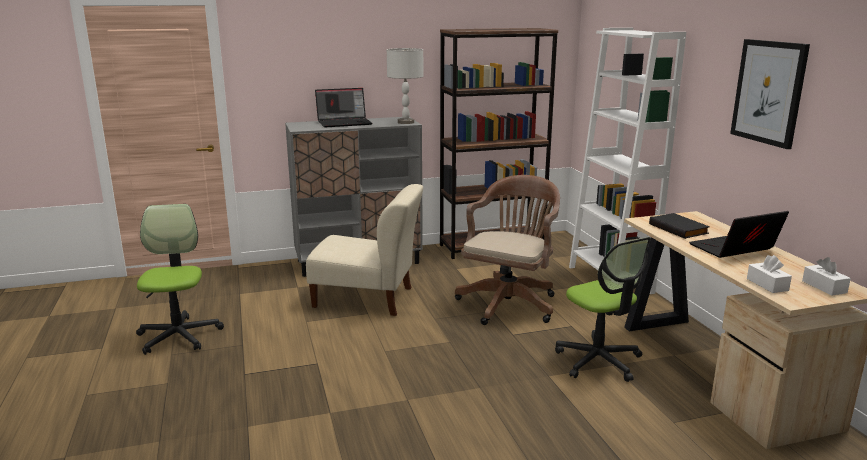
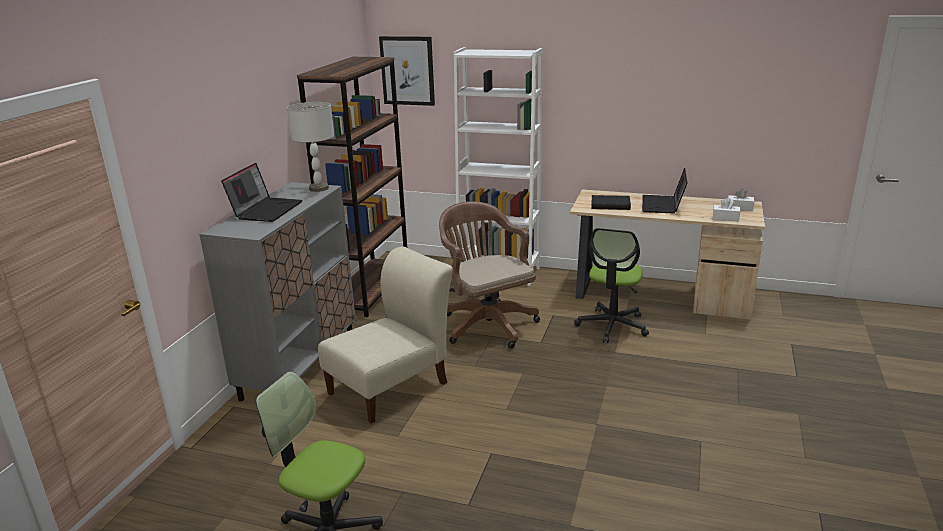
camera: 55 degrees left, 5 degrees up
(598, 361) = (612, 326): office chair -> office chair turned 105 degrees clockwise
(769, 92) = (642, 88): picture -> picture (407, 70)

